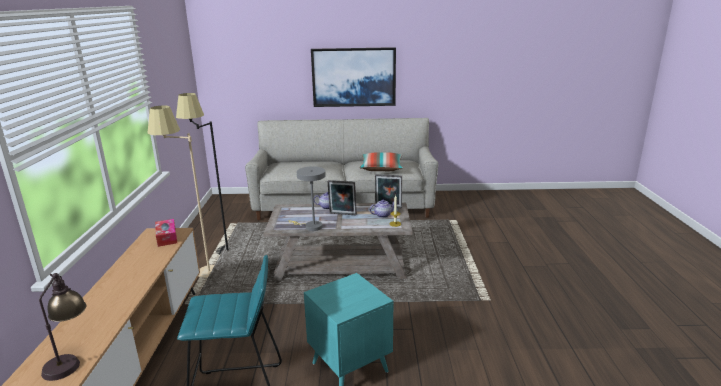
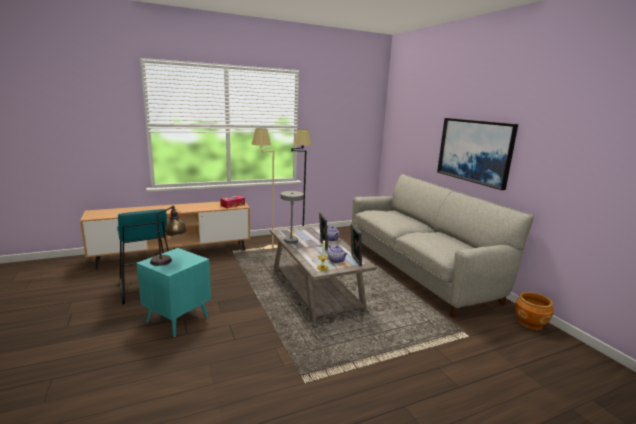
camera: 65 degrees right, 5 degrees down
(70, 359) = (107, 214): table lamp -> table lamp (169, 260)
(381, 168) = (433, 242): pillow -> none
(449, 196) = (530, 323): none -> brown planter

